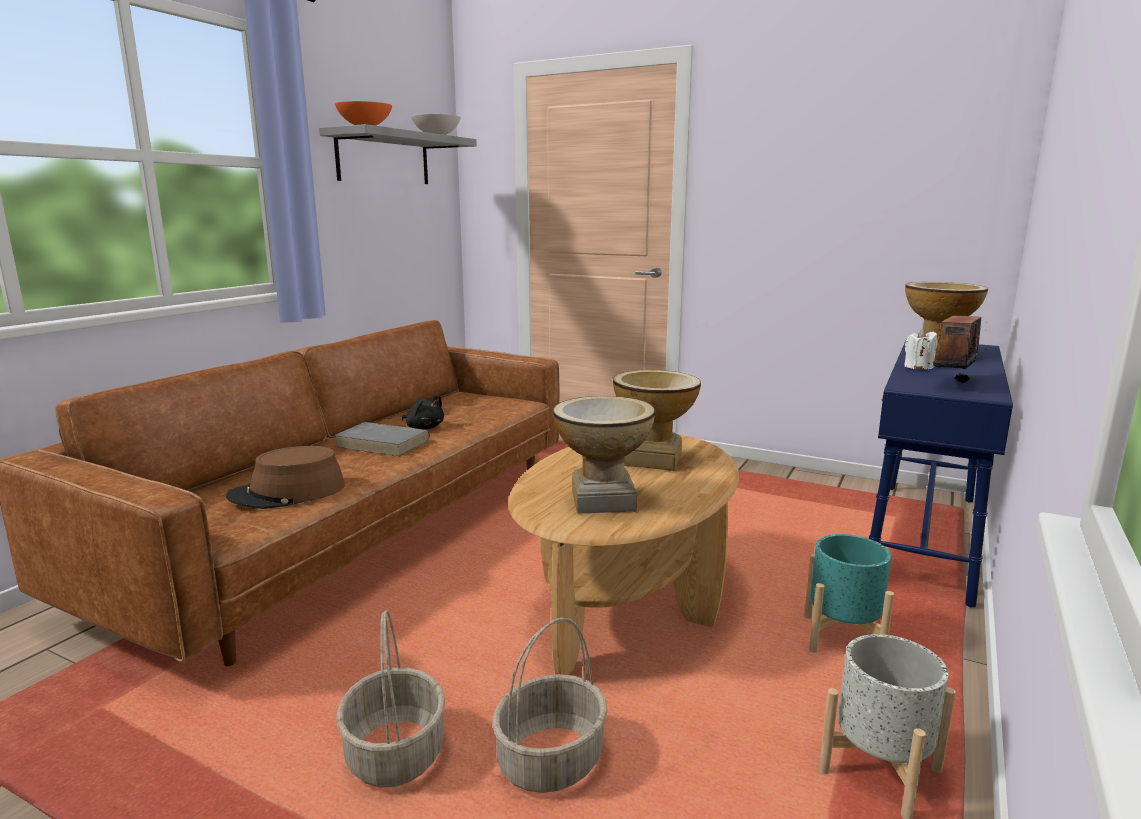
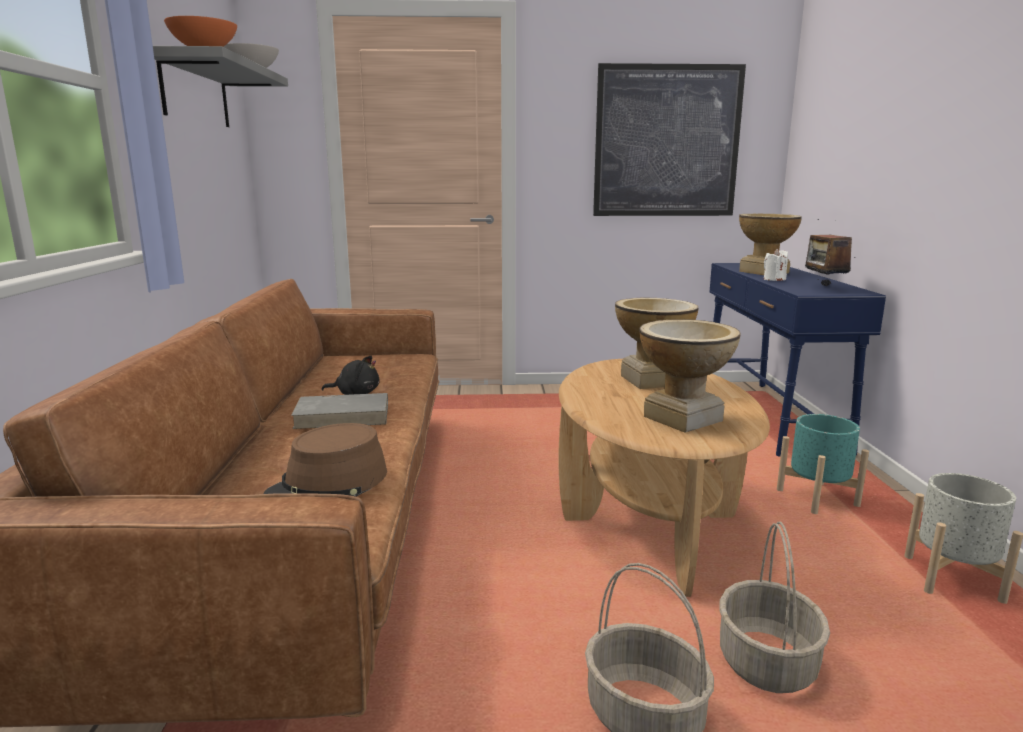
camera: 30 degrees left, 0 degrees up
(858, 191) = (666, 142): none -> picture

